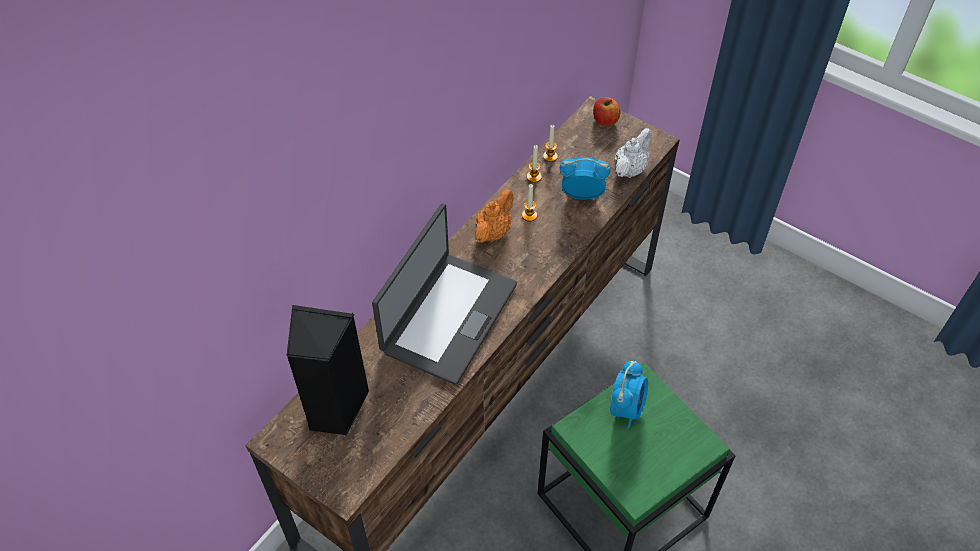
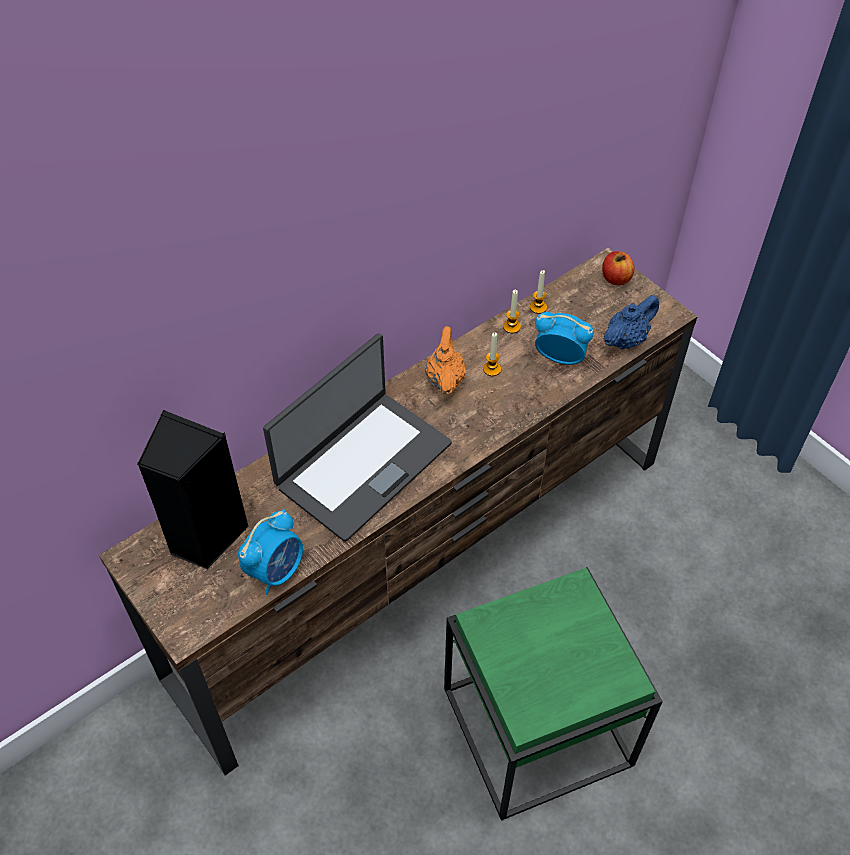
camera: 15 degrees right, 0 degrees up
(493, 232) = (445, 379): orange teapot -> orange teapot turned 45 degrees counterclockwise
(626, 408) = (548, 615): alarm clock -> alarm clock (276, 570)
(630, 169) = (626, 340): white teapot -> blue teapot

